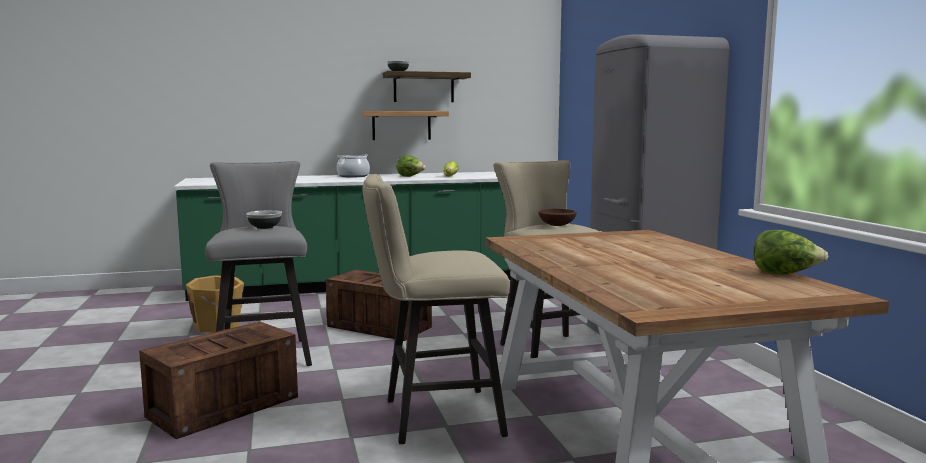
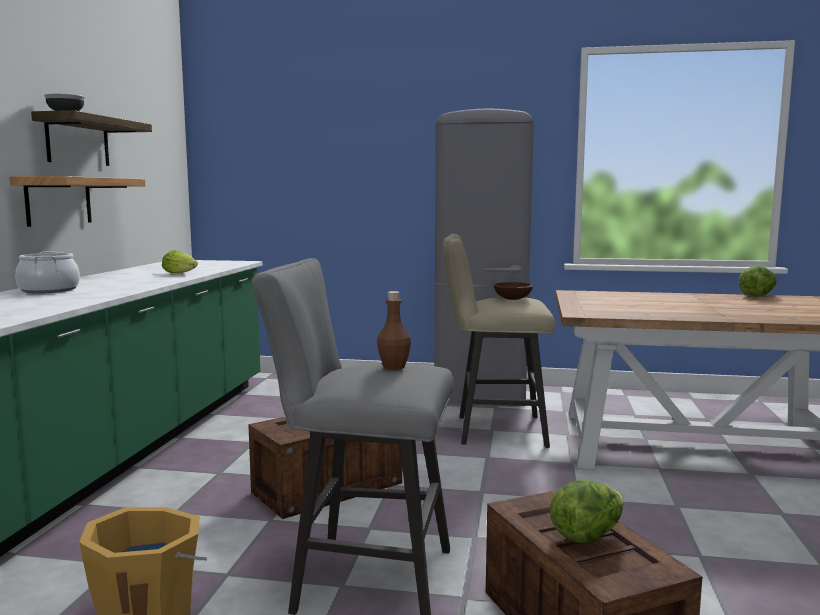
camera: 65 degrees left, 0 degrees up
(264, 227) = (393, 367): bowl -> brown bottle
(410, 176) = (135, 279): lettuce -> lettuce (587, 535)
(433, 417) = (654, 508): beige stool -> none

